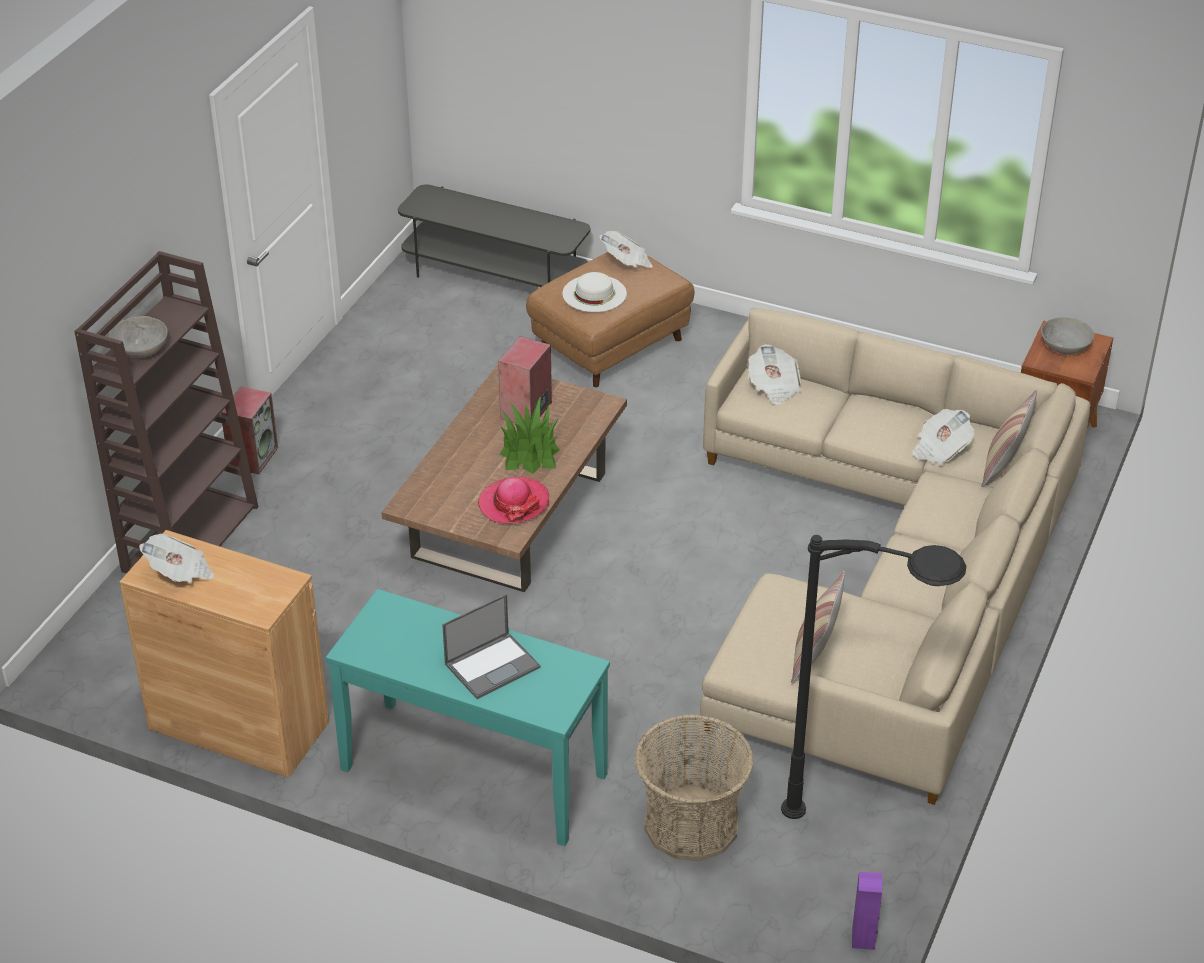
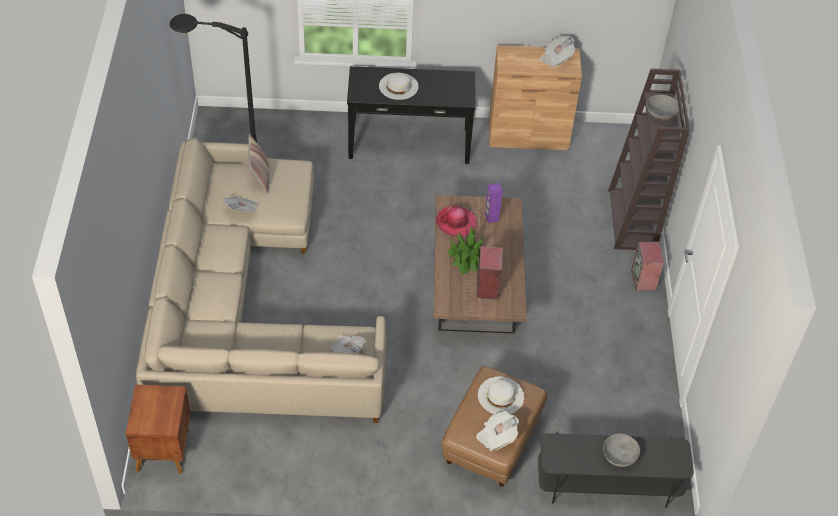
camera: 155 degrees right, 10 degrees up
(473, 772) = (409, 143): turquoise console table -> black console table
(493, 665) = (398, 86): laptop -> white hat
(691, 824) = (299, 147): basket -> none
(863, 939) = (207, 121): purple speaker -> purple speaker (491, 217)
(940, 449) = (228, 334): newspaper -> newspaper (242, 210)
(1004, 466) = (185, 330): pillow -> none
(1065, 346) = (158, 413): grey bowl -> grey bowl (619, 455)

